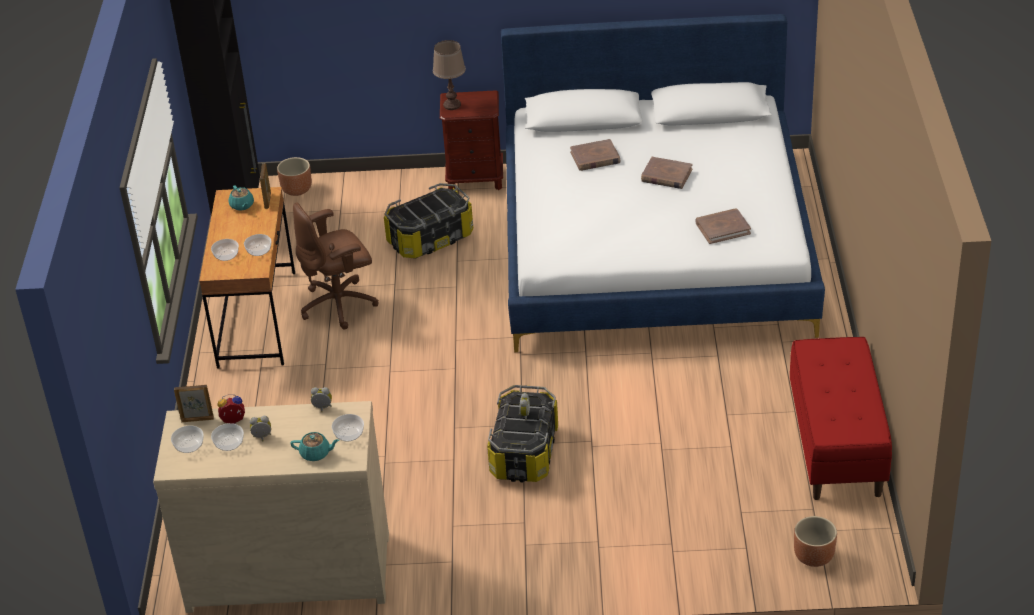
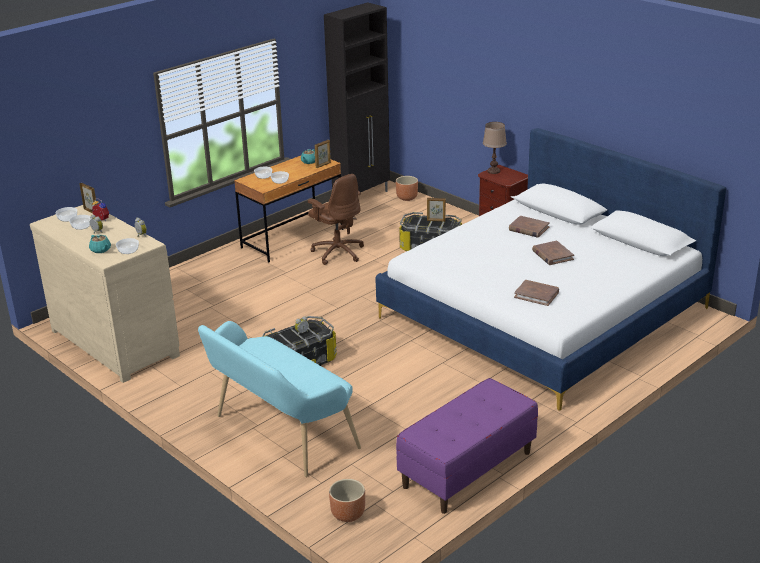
camera: 45 degrees right, 10 degrees down
(340, 305) = (337, 252): brown office chair -> brown office chair turned 150 degrees counterclockwise
(429, 201) = (436, 221): none -> picture frame
(633, 533) = (280, 434): none -> turquoise bench
(837, 445) = (467, 470): red bench -> purple bench

